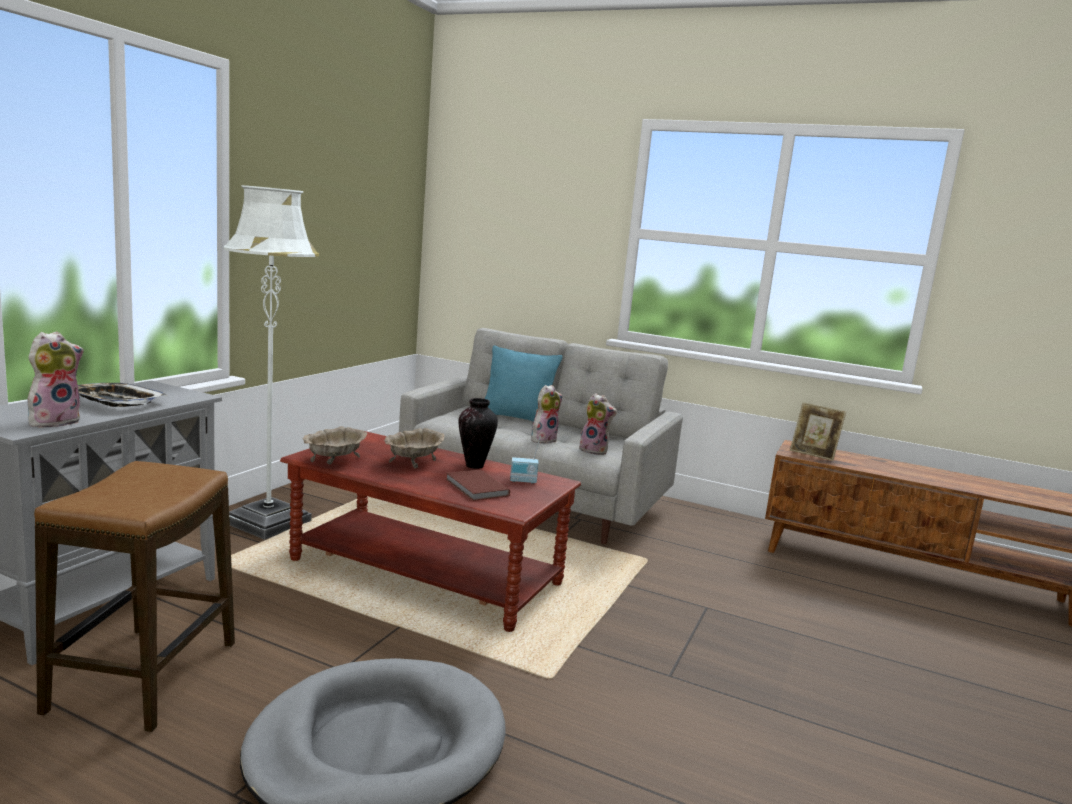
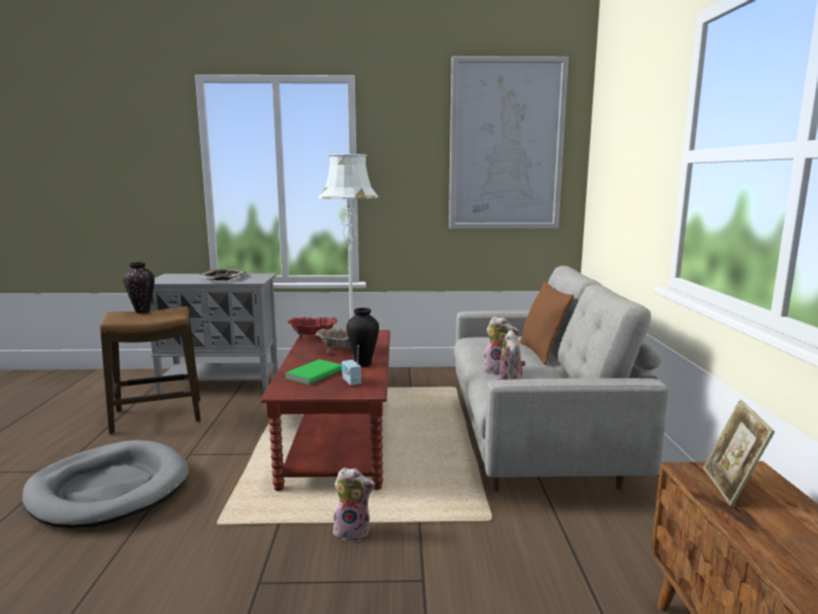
camera: 65 degrees right, 0 degrees up
(55, 421) = (174, 281): plush toy -> plush toy (353, 531)
(107, 487) = (143, 311): none -> vase
(334, 461) = (313, 338): beige bowl -> red bowl
(370, 187) = (506, 145): none -> picture
(475, 488) = (313, 374): brown book -> green book
(517, 418) = (541, 353): turquoise pillow -> brown pillow

